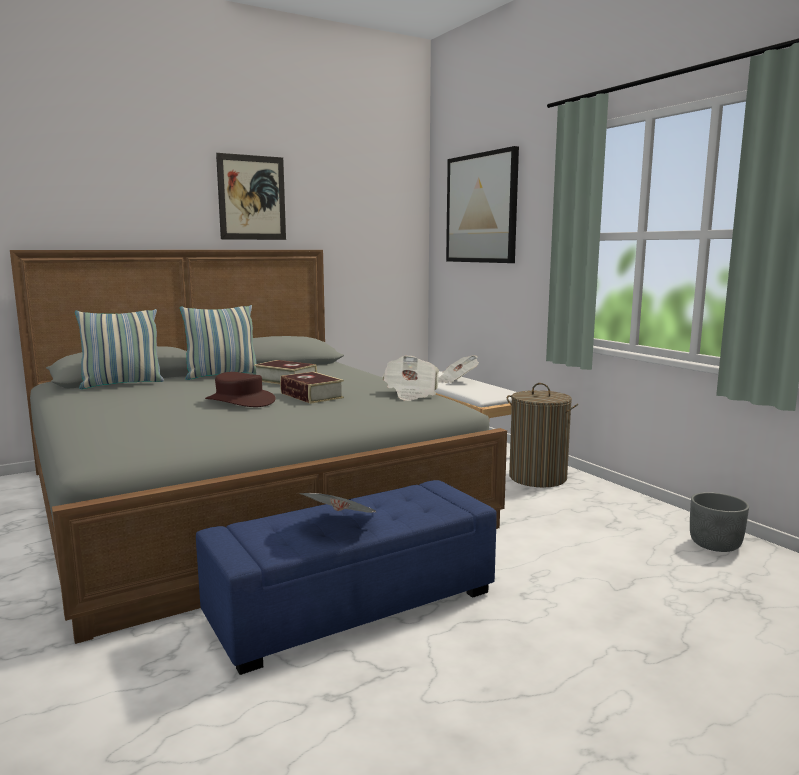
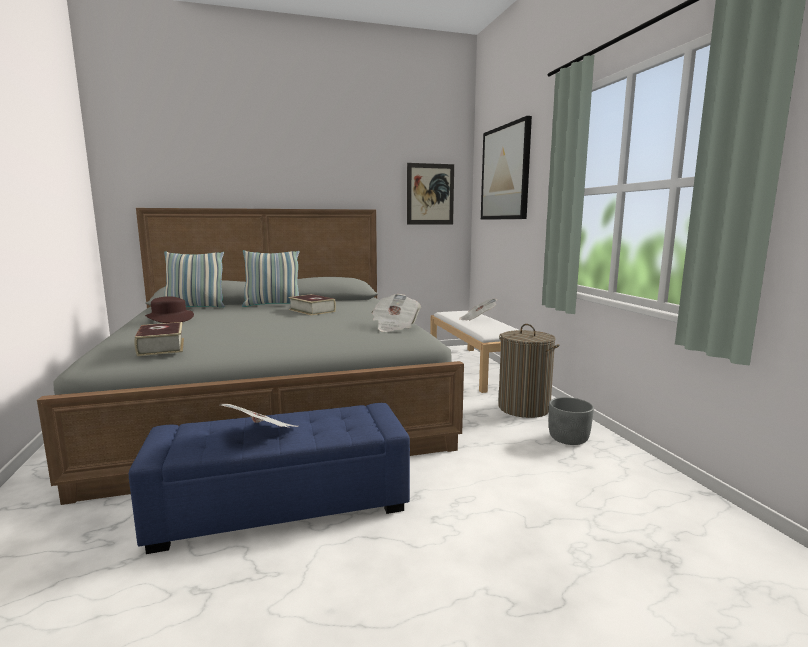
camera: 15 degrees right, 0 degrees up
(239, 401) = (254, 324): brown hat -> brown hat (169, 318)
(252, 198) = (320, 168): picture -> picture (430, 194)
(311, 395) = (313, 323): book -> book (161, 347)
(715, 544) = (661, 494): grey planter -> grey planter (568, 439)

